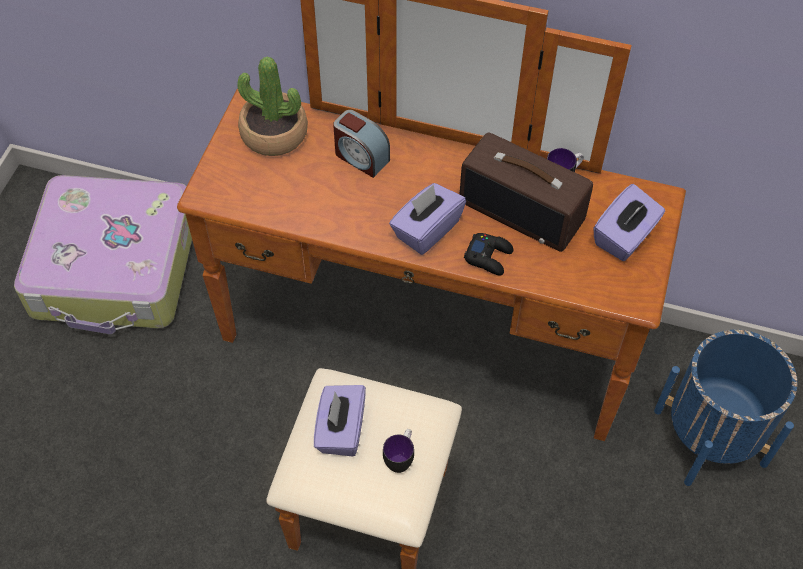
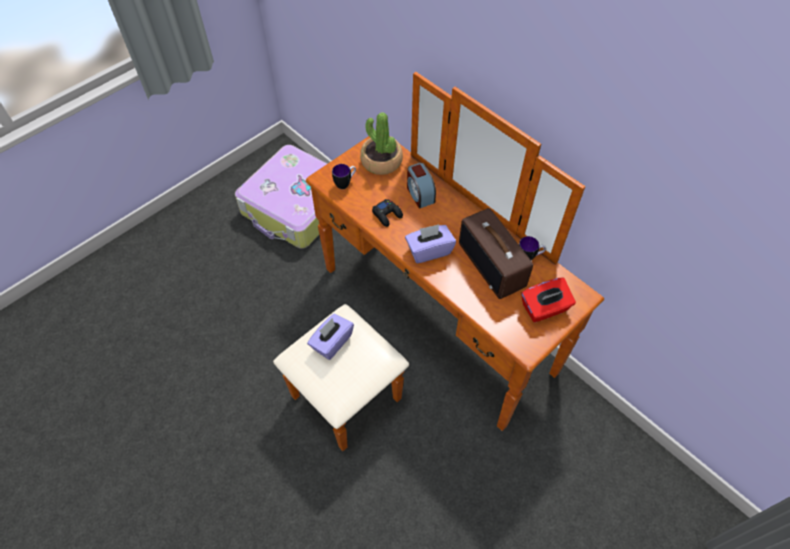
camera: 30 degrees right, 0 degrees up
(400, 458) = (353, 374): mug -> mug (345, 183)
(489, 257) = (454, 282): black game controller -> black game controller (387, 215)
(625, 237) = (544, 308): purple tissue box -> red tissue box
(710, 437) = (569, 463): blue planter -> none

